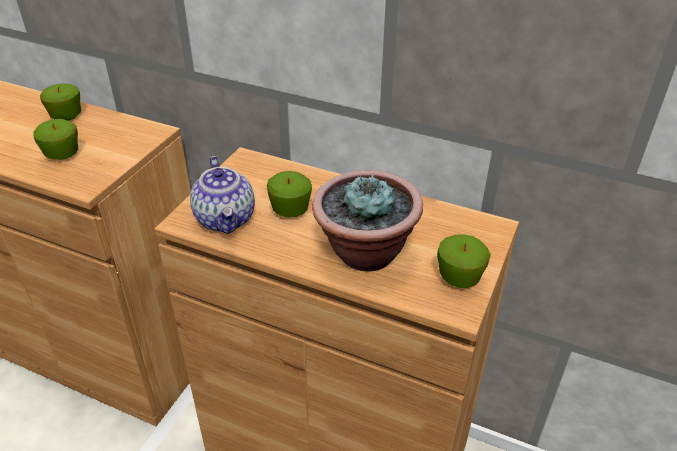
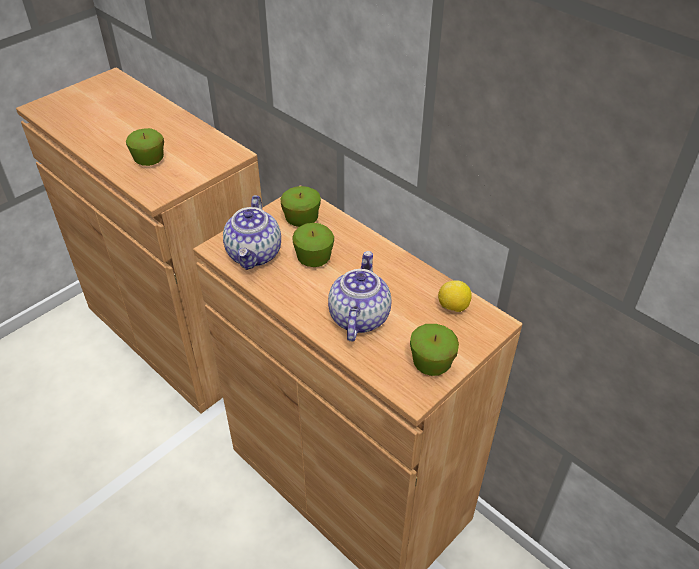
camera: 20 degrees right, 5 degrees up
(66, 116) = (167, 122): apple -> apple (301, 220)
(364, 253) = (358, 317): potted plant -> teapot
(449, 222) = (453, 307): none -> lemon

